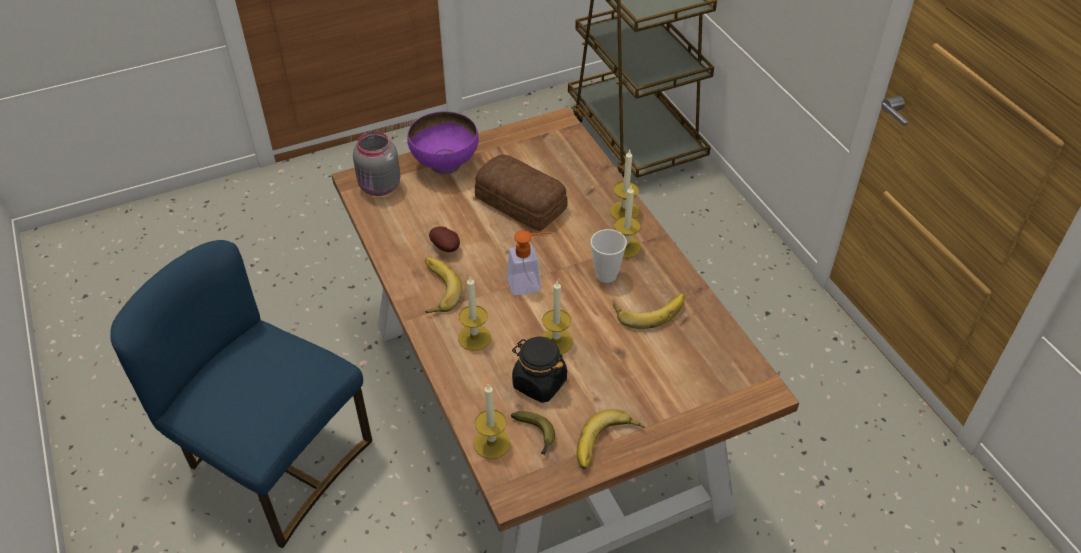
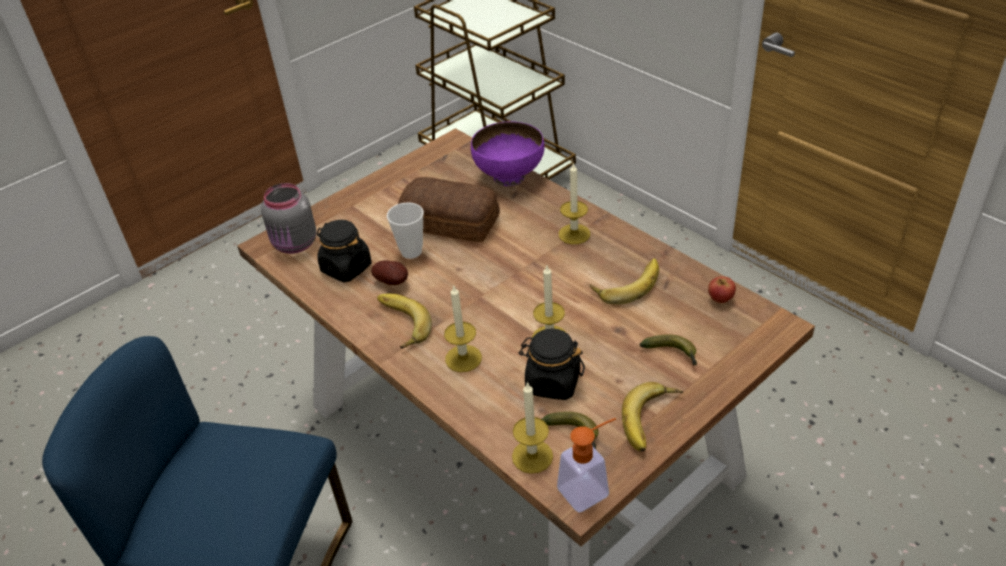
camera: 15 degrees left, 5 degrees down
(412, 222) = (346, 268): none -> black jar
(445, 165) = (355, 208): purple bowl -> purple bowl (509, 178)
(530, 283) = (496, 291): soap dispenser -> soap dispenser (590, 488)
(606, 275) = (568, 264): cup -> cup (411, 251)
(624, 211) = (556, 203): candle -> none
(656, 389) = (673, 354): none -> banana
(726, 350) = (720, 299): none -> apple

